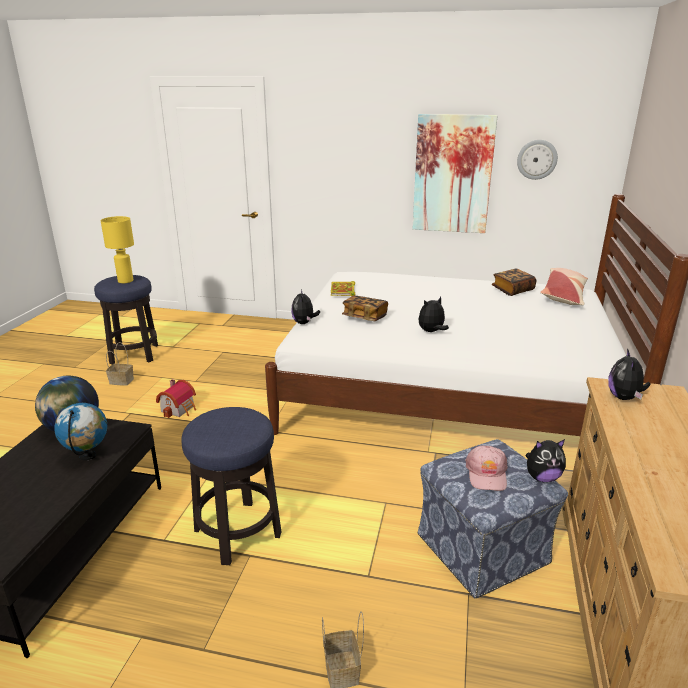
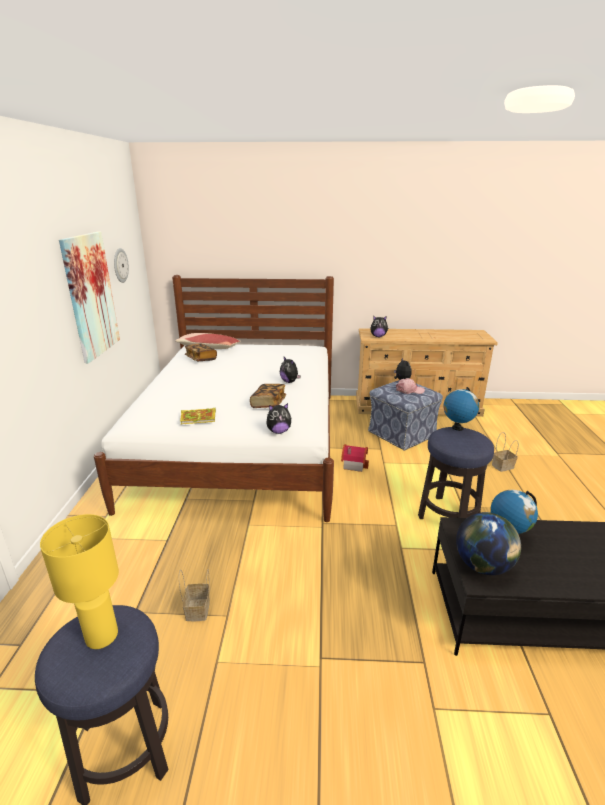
camera: 100 degrees left, 0 degrees up
(120, 381) = (232, 719): basket -> basket (198, 610)
(179, 409) = (299, 607): toy house -> toy house (353, 464)
(255, 430) = (457, 428): none -> globe

